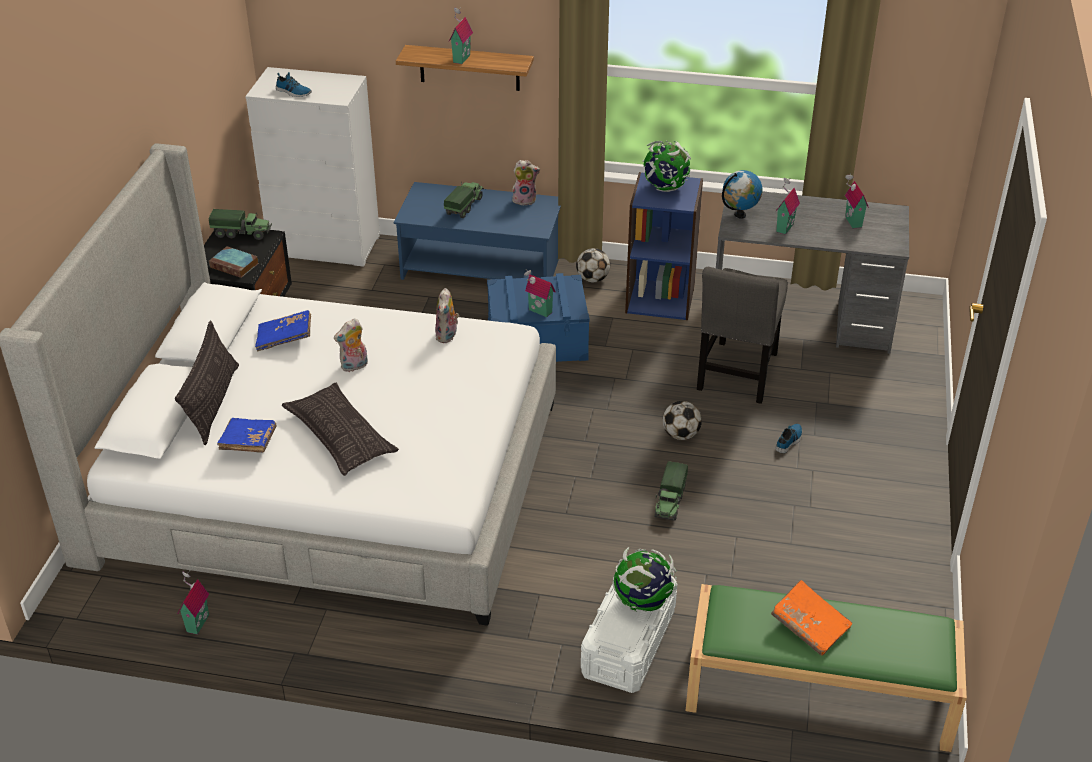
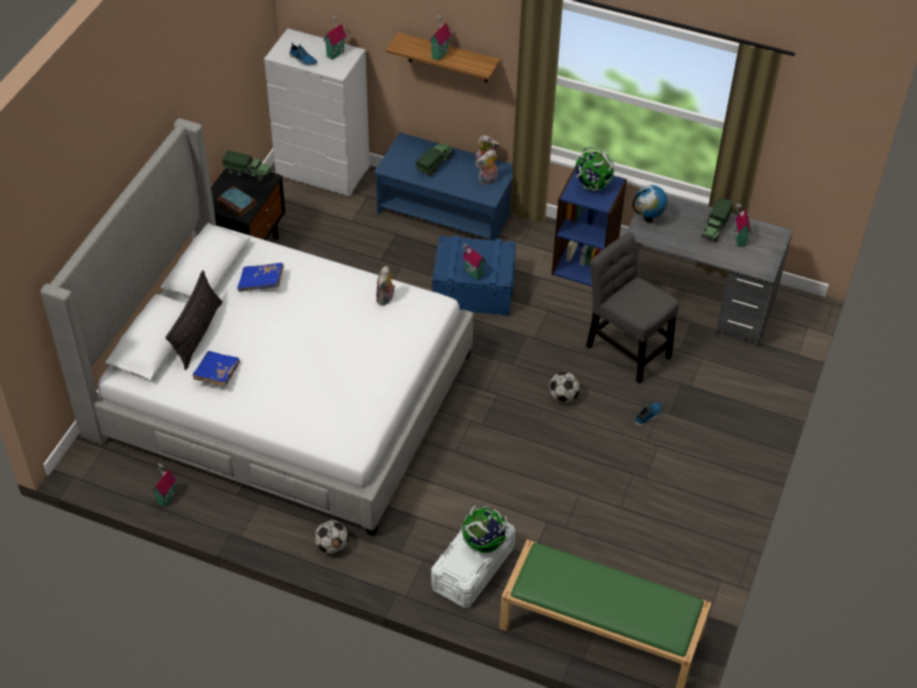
camera: 10 degrees right, 10 degrees up
(340, 436) = (285, 378): pillow -> none
(354, 366) = (308, 317): plush toy -> plush toy (487, 181)
(592, 279) = (534, 237): football -> football (332, 546)
(670, 502) = (537, 455): toy truck -> toy truck (715, 228)
(737, 375) = (625, 348): grey chair -> grey chair turned 105 degrees clockwise
(783, 227) = (680, 237): toy house -> toy house (334, 53)
(809, 626) = (593, 588): orange book -> none

